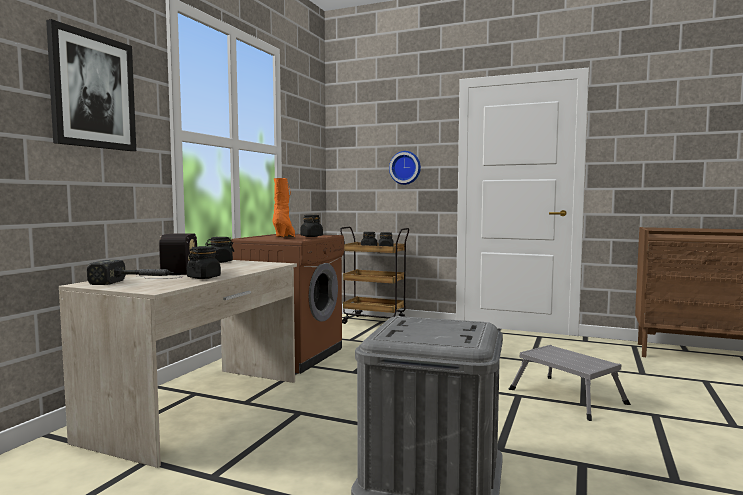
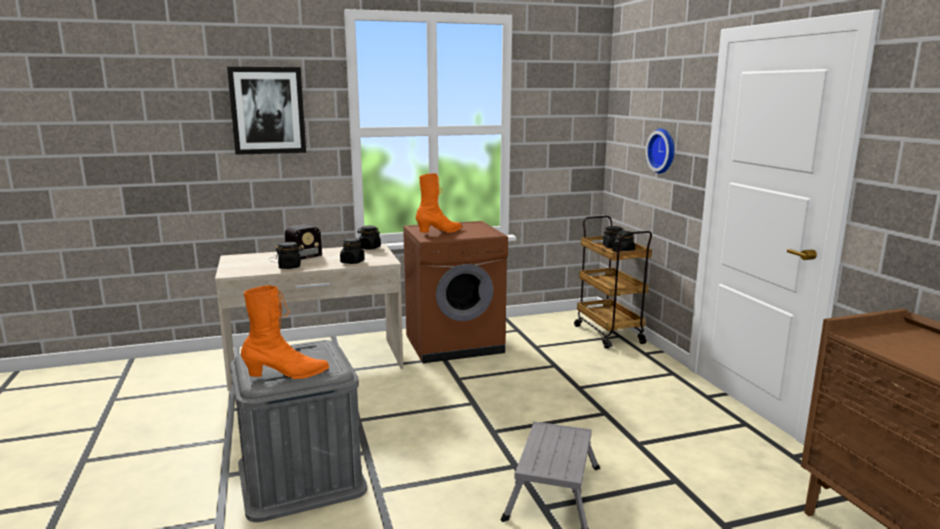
camera: 50 degrees right, 10 degrees up
(135, 282) = (249, 262): hammer -> none
(311, 236) = (467, 233): black jar -> black jar (352, 262)
(467, 335) = (287, 375): none -> orange boot

